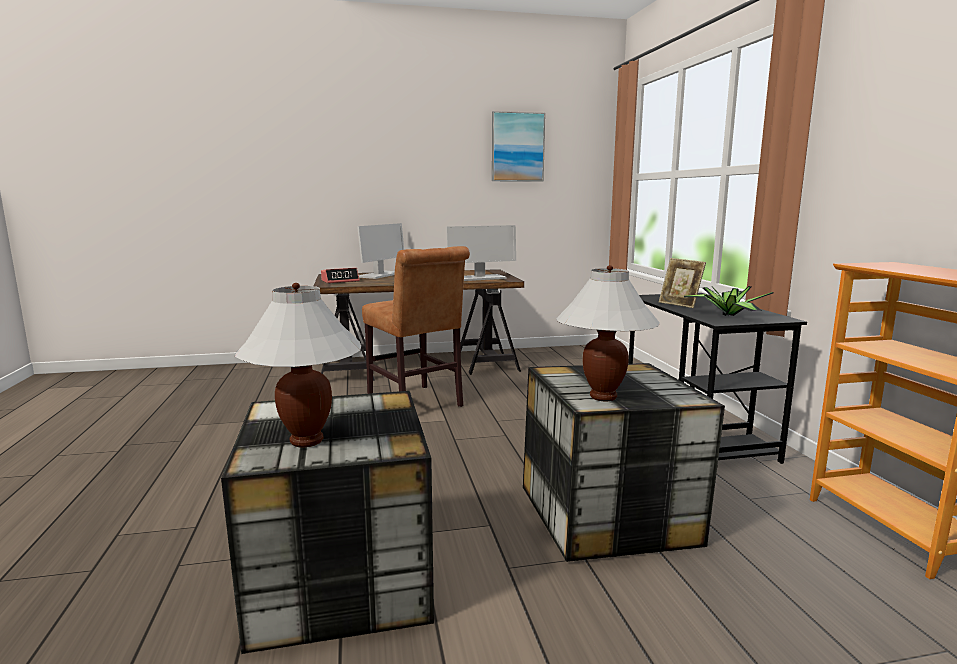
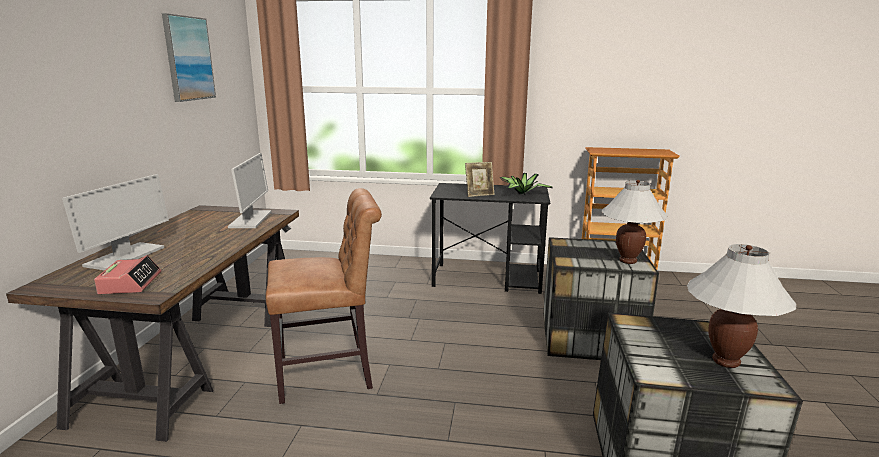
camera: 70 degrees left, 5 degrees up
(380, 275) = (125, 257): monitor -> monitor turned 60 degrees clockwise

